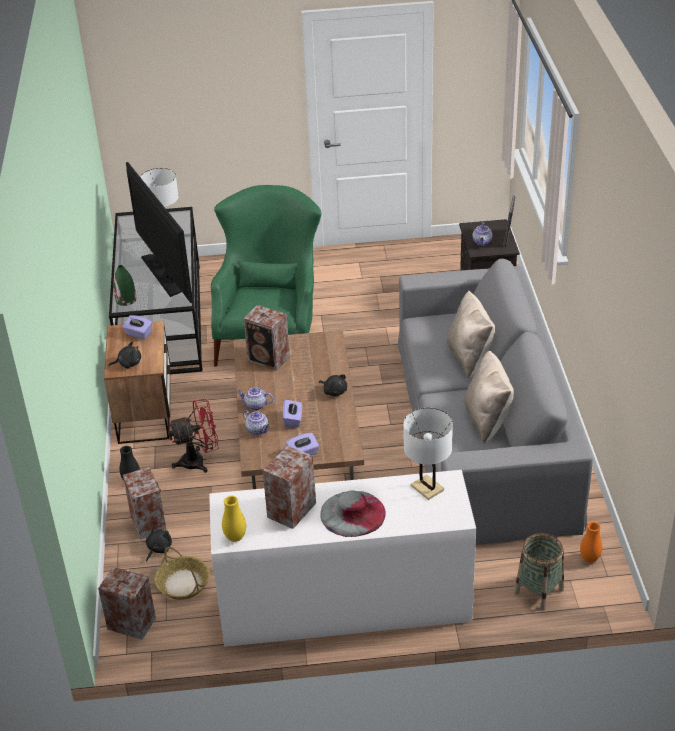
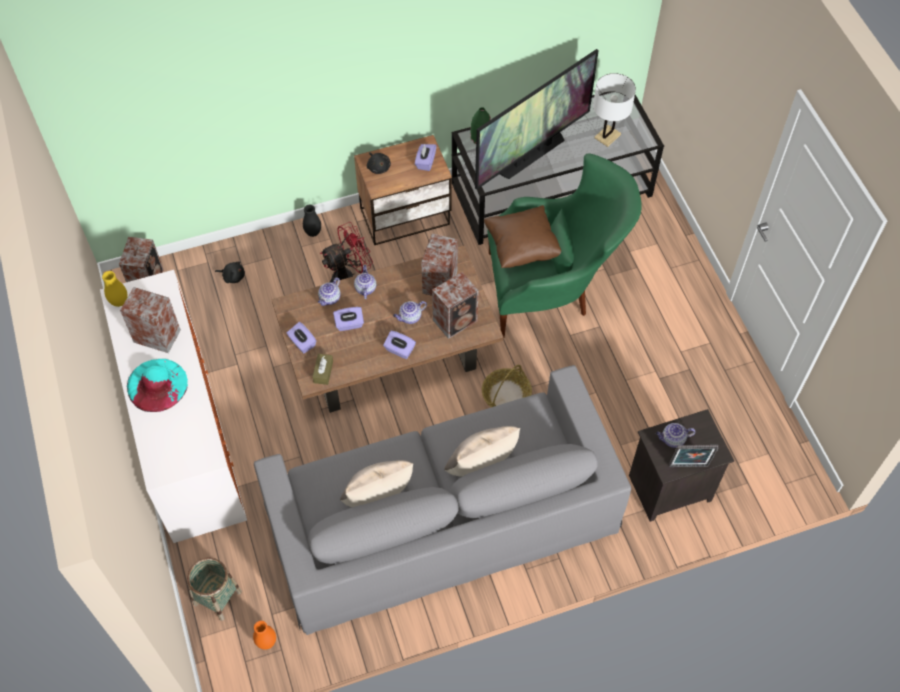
camera: 75 degrees right, 20 degrees up
(148, 522) = (264, 260): speaker -> speaker (456, 320)
(183, 583) = (194, 305): basket -> basket (506, 394)
(199, 461) = (348, 276): red fan -> red fan turned 90 degrees counterclockwise
(255, 303) = (522, 248): none -> brown pillow
(300, 381) = (410, 317): none -> teapot
(334, 391) = (399, 350): black plush toy -> purple tissue box
(341, 442) = (323, 372): none -> brown tissue box
(352, 513) = (157, 385): grey hat -> turquoise hat
(427, 488) = (197, 440): white table lamp -> none

